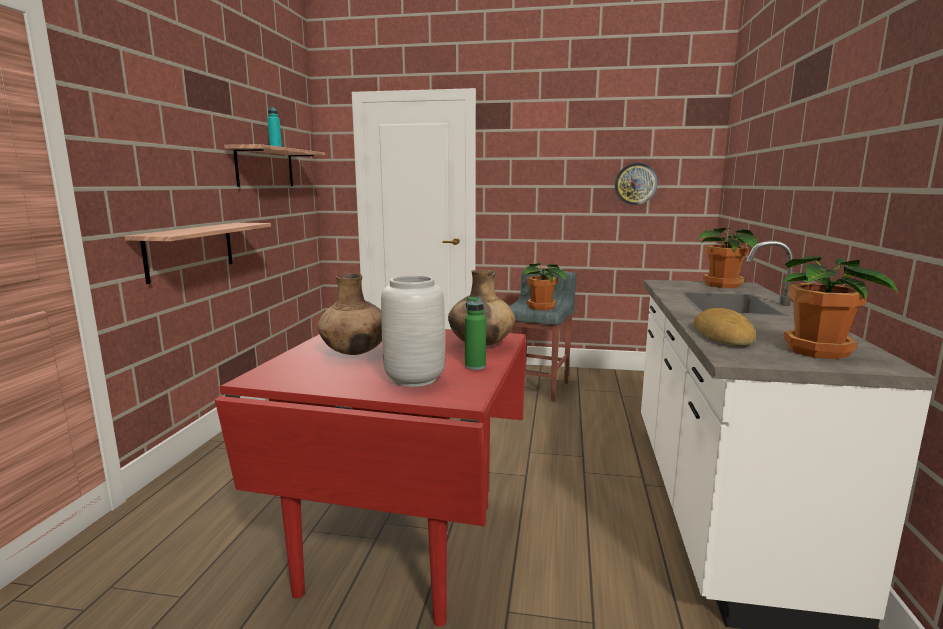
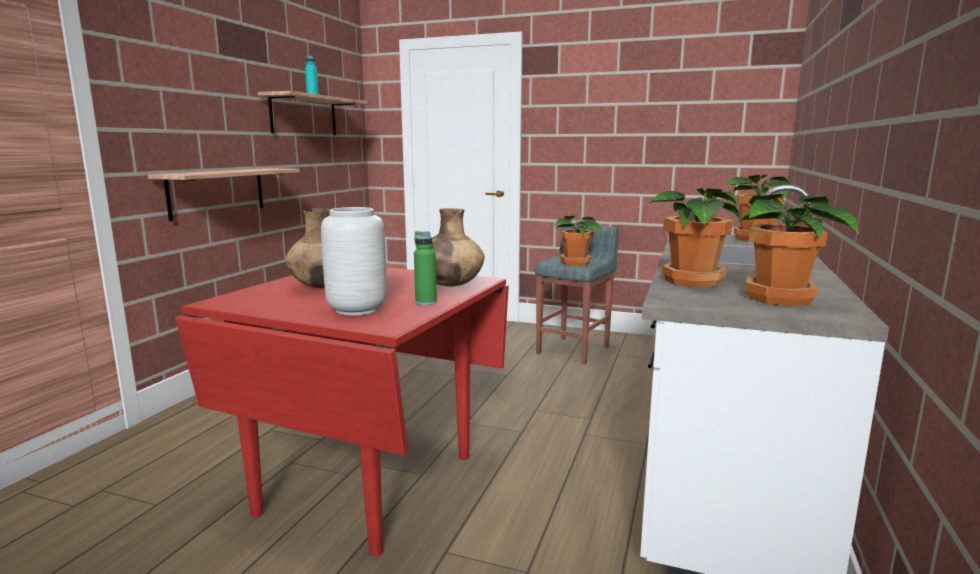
camera: 10 degrees right, 0 degrees up
(635, 184) = (693, 131): wall clock -> none
(724, 335) = (691, 282): bread -> potted plant

